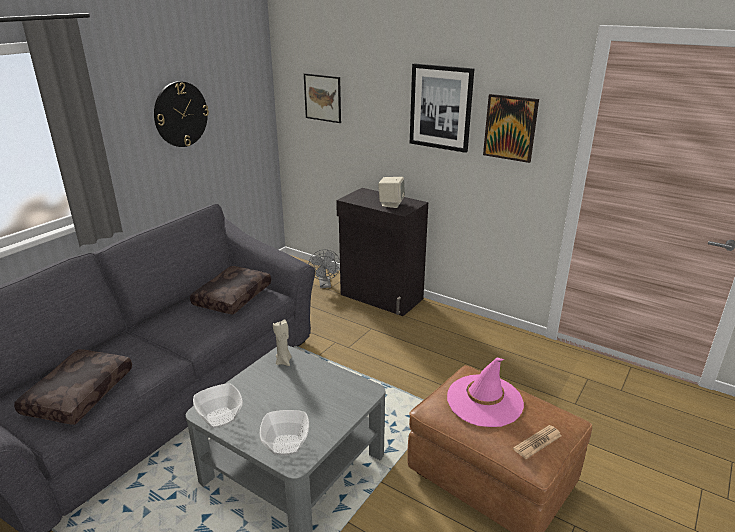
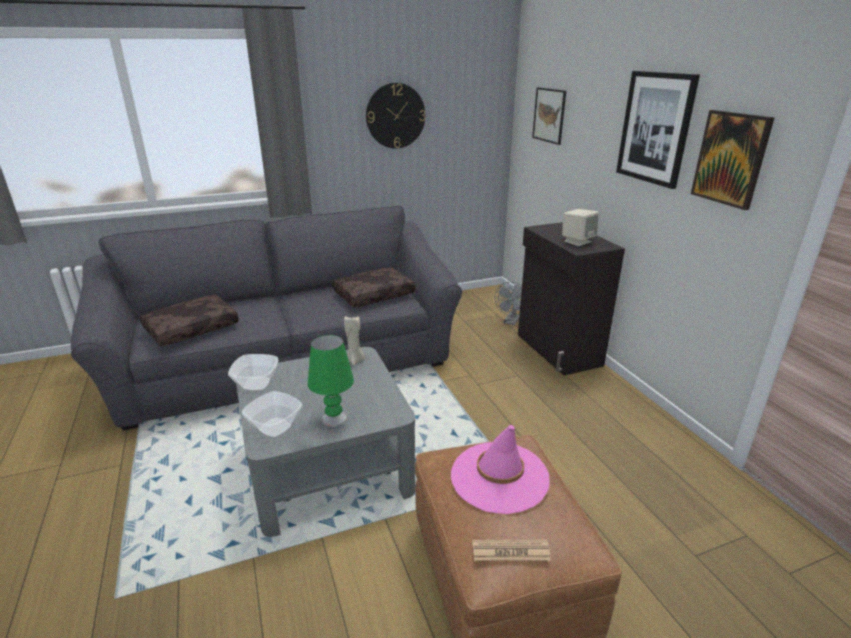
camera: 35 degrees right, 0 degrees up
(325, 415) = (334, 419): none -> green table lamp

